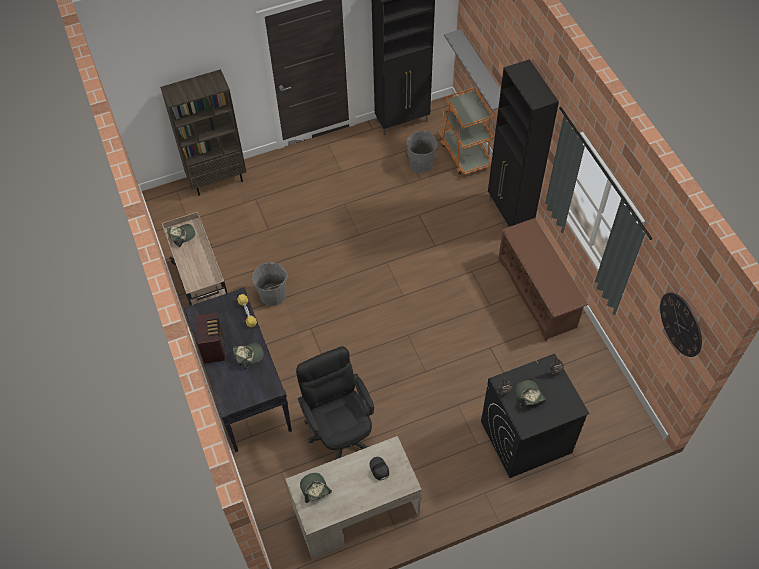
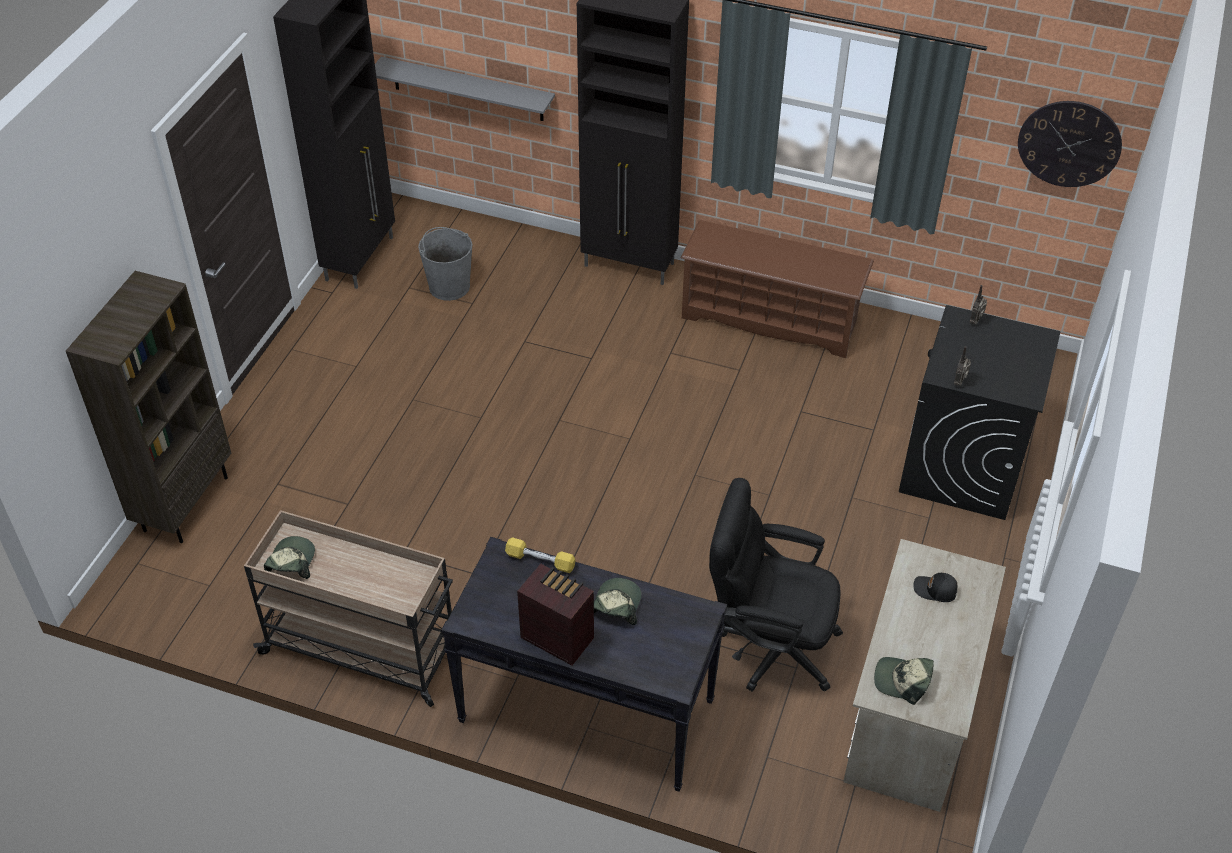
camera: 50 degrees left, 10 degrees down
(273, 295) = (465, 572): grey bucket -> none
(465, 153) = (489, 240): orange cart -> none
(529, 396) = (985, 364): cap -> none

